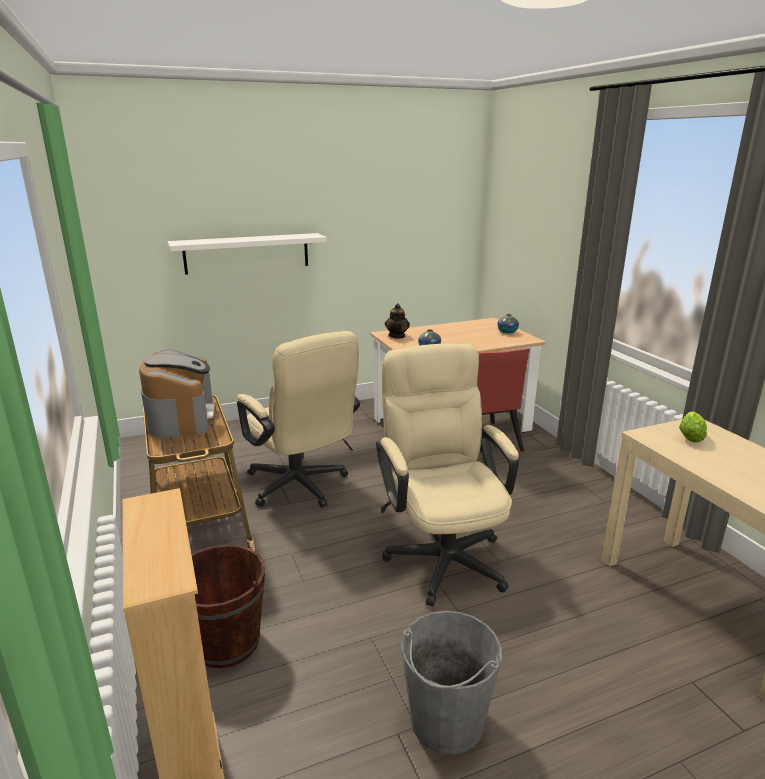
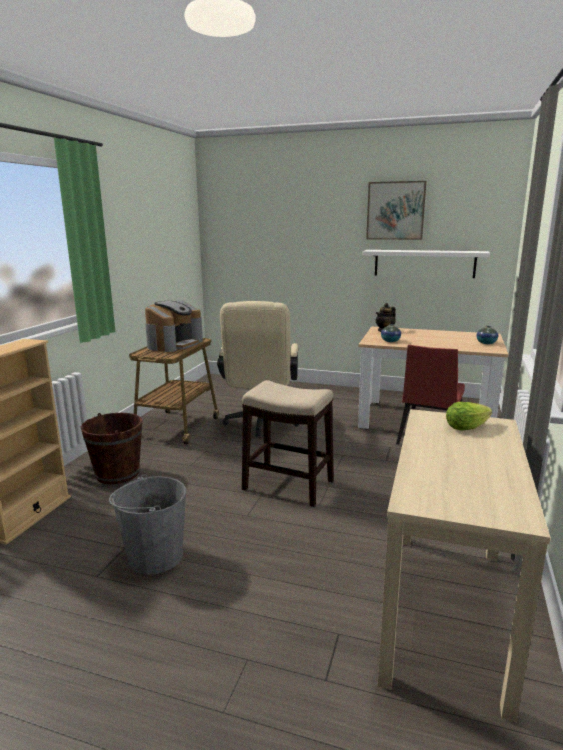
camera: 40 degrees right, 5 degrees down
(247, 253) = (298, 256): white shelf -> white shelf (424, 263)
(365, 189) = (395, 211): none -> picture
(442, 553) = (289, 485): beige office chair -> stool

